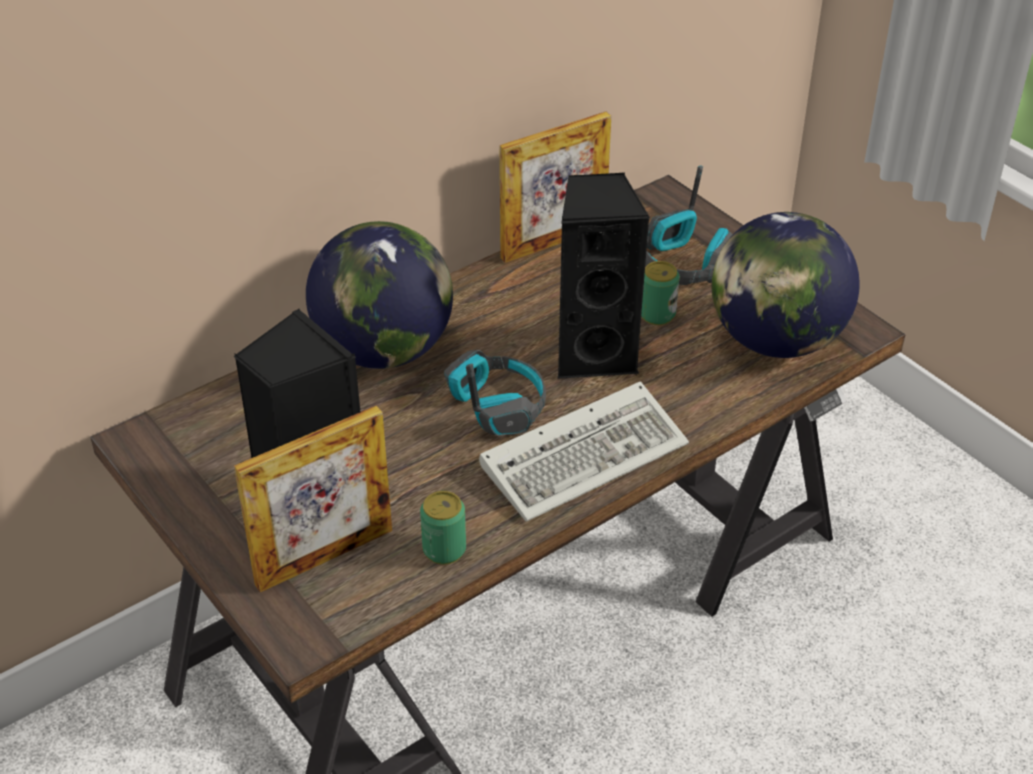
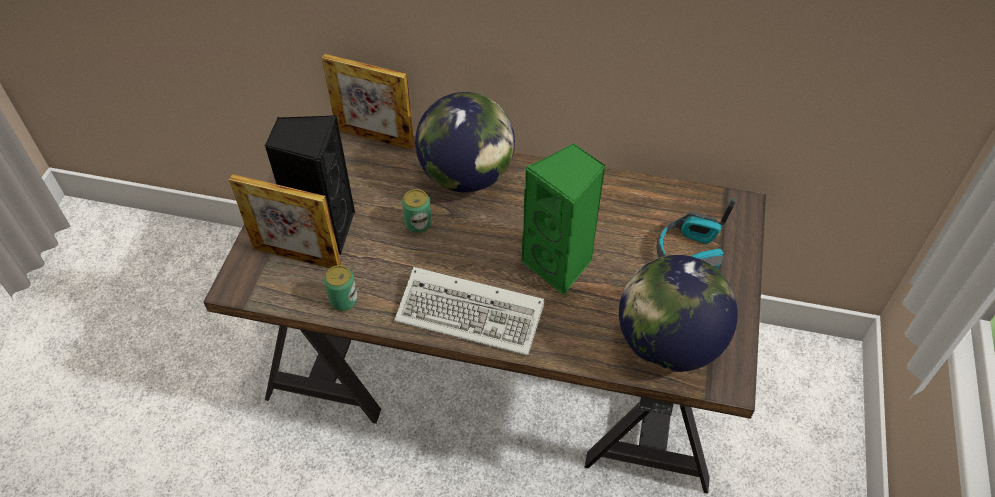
camera: 50 degrees right, 10 degrees up
(496, 405) = (472, 249): headphones -> none
(553, 242) = (636, 184): picture frame -> picture frame (374, 137)
(595, 354) = (560, 264): black speaker -> green speaker
(657, 314) = (626, 271): can -> can (418, 224)

